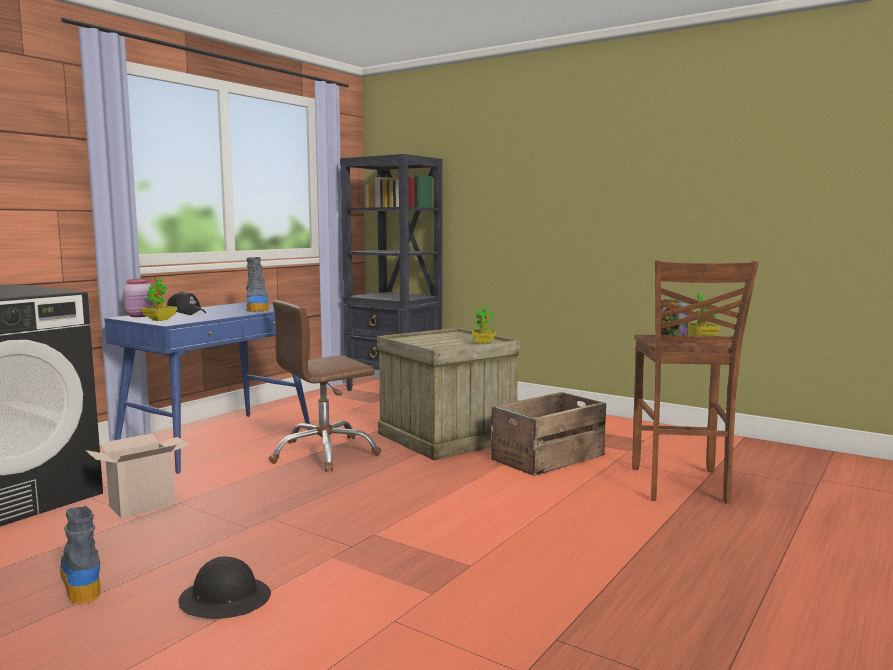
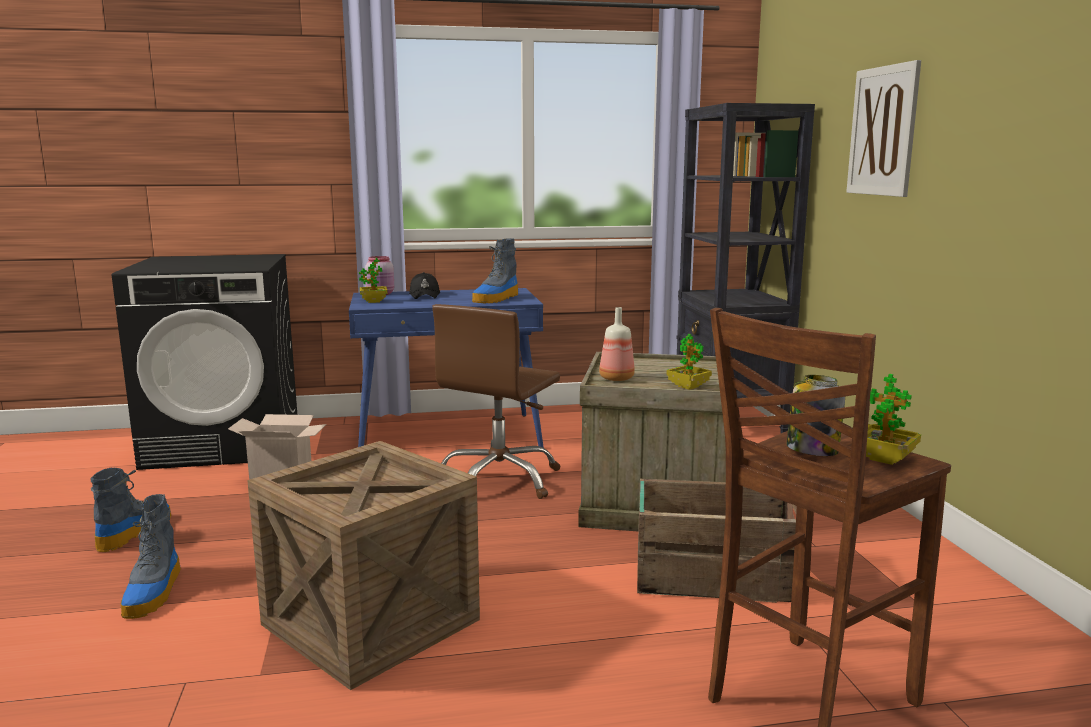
camera: 45 degrees right, 5 degrees up
(225, 599) = (153, 593): black hard hat -> boot
(324, 453) = (499, 480): brown office chair -> brown office chair turned 75 degrees counterclockwise
(431, 543) = (370, 622): none -> crate
(433, 346) = (616, 378): none -> bottle
(512, 177) = (883, 131): none -> picture

